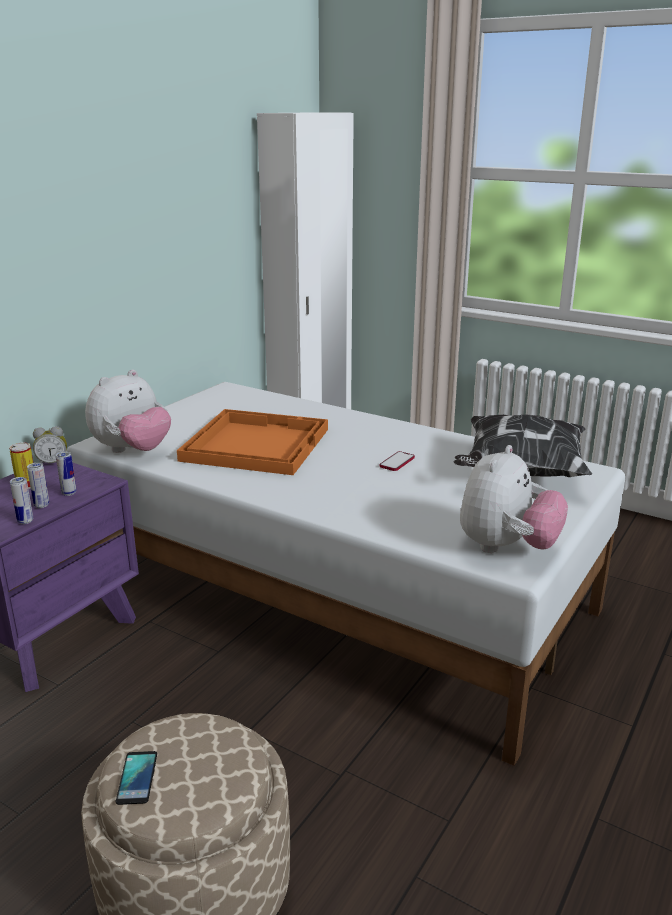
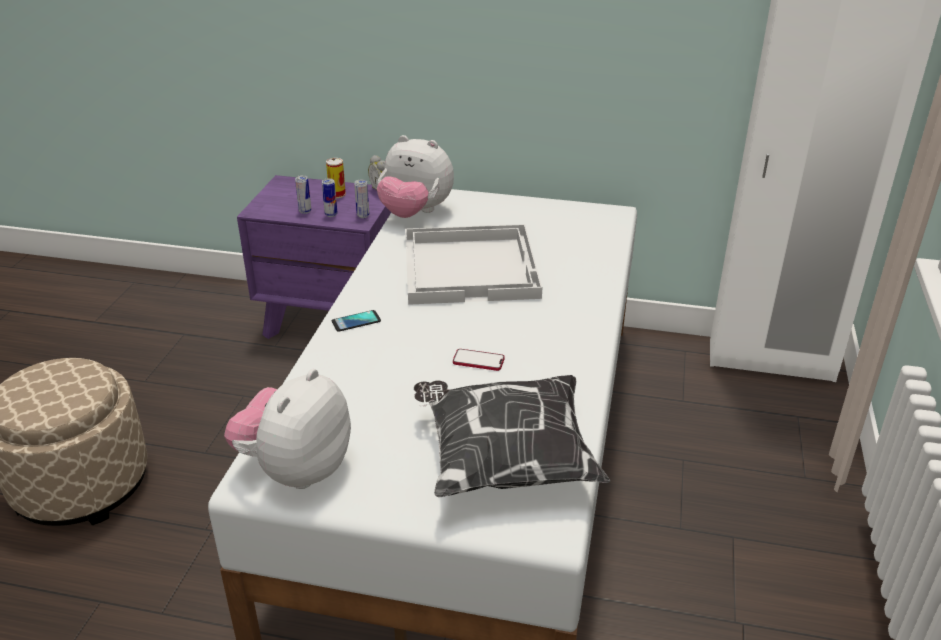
camera: 70 degrees right, 10 degrees up
(25, 521) = (277, 214): can -> can (363, 216)
(137, 778) = (37, 373): phone -> phone (356, 321)
(255, 444) = (471, 266): orange tray -> white tray
(506, 548) = (296, 469): plush toy -> plush toy turned 105 degrees clockwise

